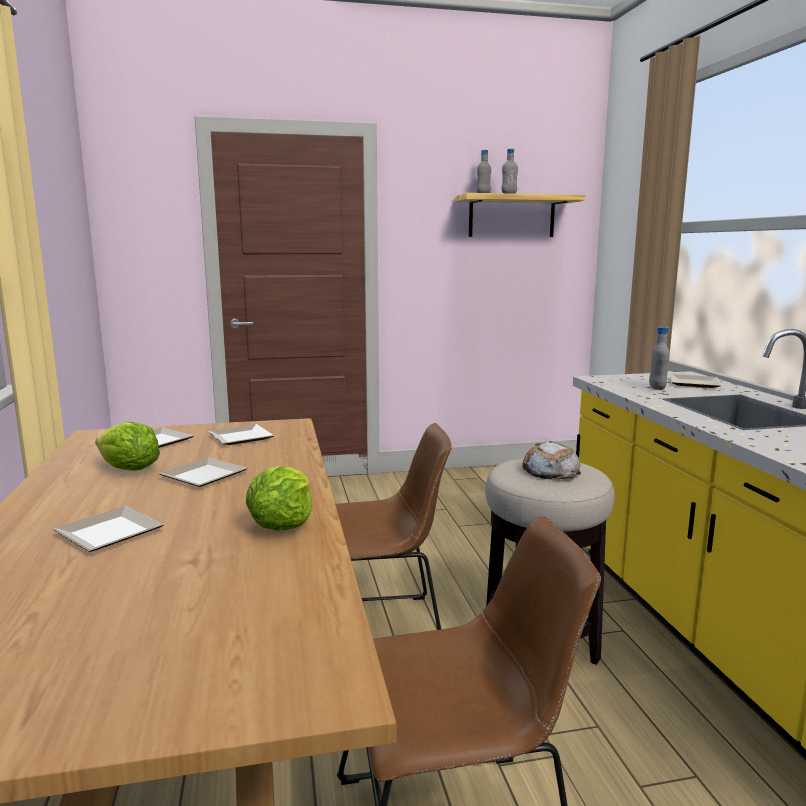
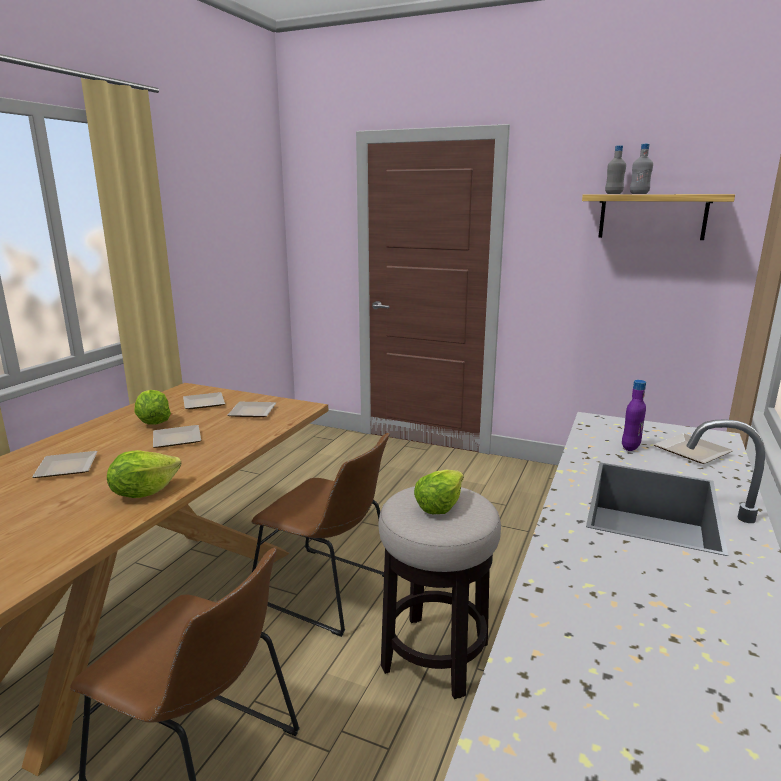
camera: 35 degrees right, 5 degrees up
(550, 470) = (439, 505): bread -> lettuce
(657, 388) = (630, 447): grey bottle -> purple bottle

